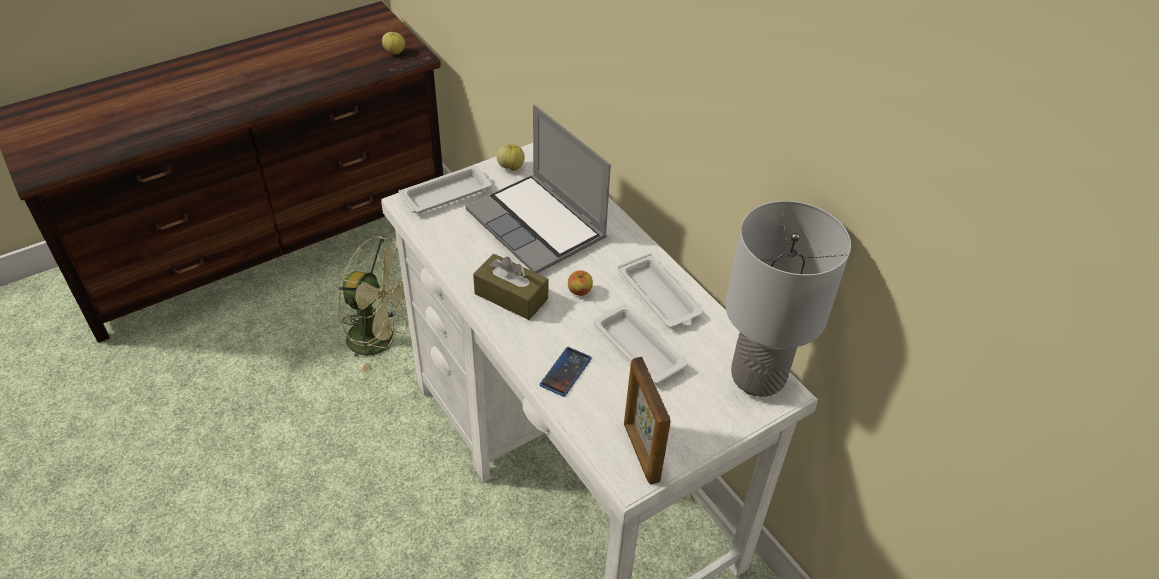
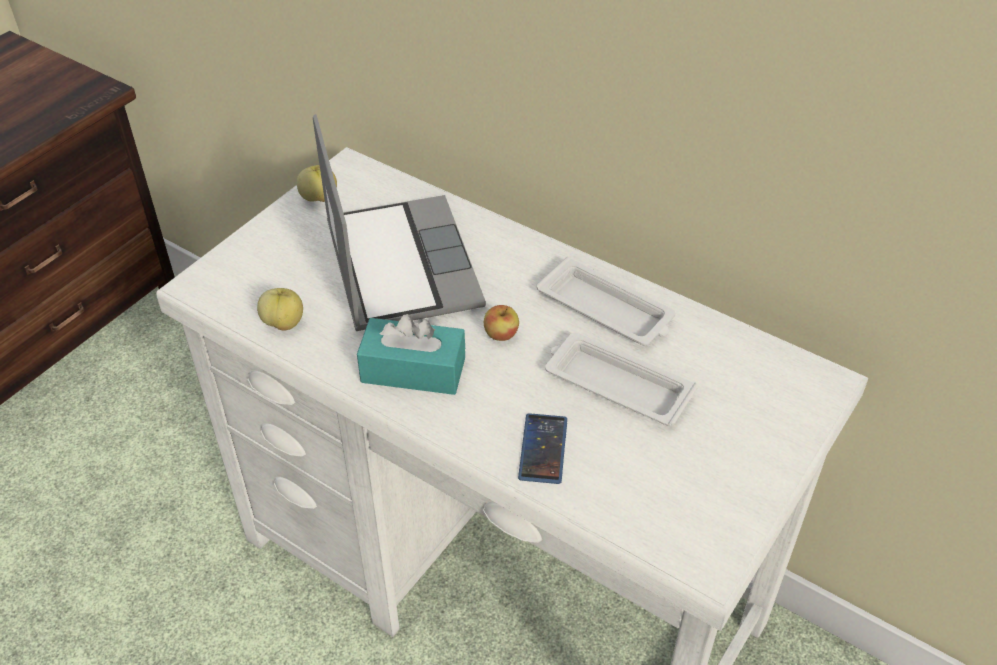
camera: 20 degrees left, 0 degrees up
(381, 340) = (167, 494): green fan -> none
(395, 52) = (63, 92): apple -> apple (284, 323)
(448, 194) = (250, 258): white tray -> none
(511, 296) = (413, 370): brown tissue box -> turquoise tissue box
(538, 225) = (398, 264): laptop -> laptop turned 135 degrees counterclockwise
(640, 452) = (700, 523): picture frame -> none
(757, 379) = (786, 377): grey table lamp -> none

